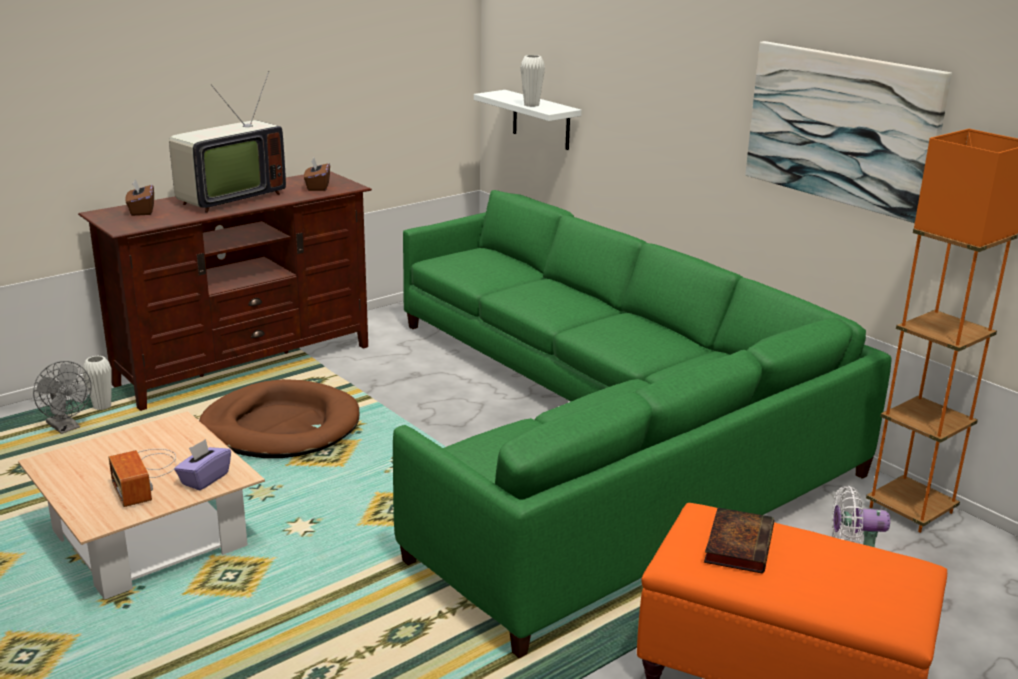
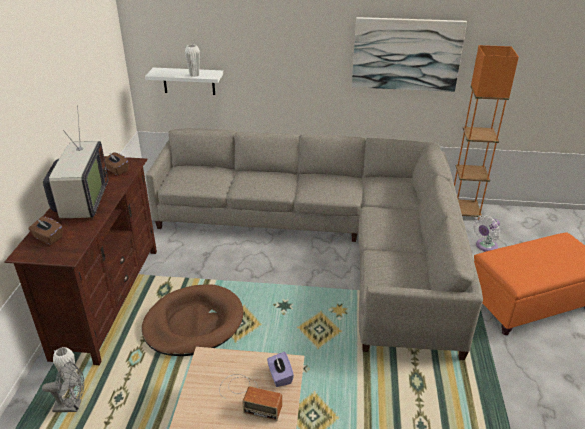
camera: 45 degrees left, 10 degrees up
(599, 434) = (330, 240): green sofa -> grey sofa
(738, 544) = (519, 262): book -> none

